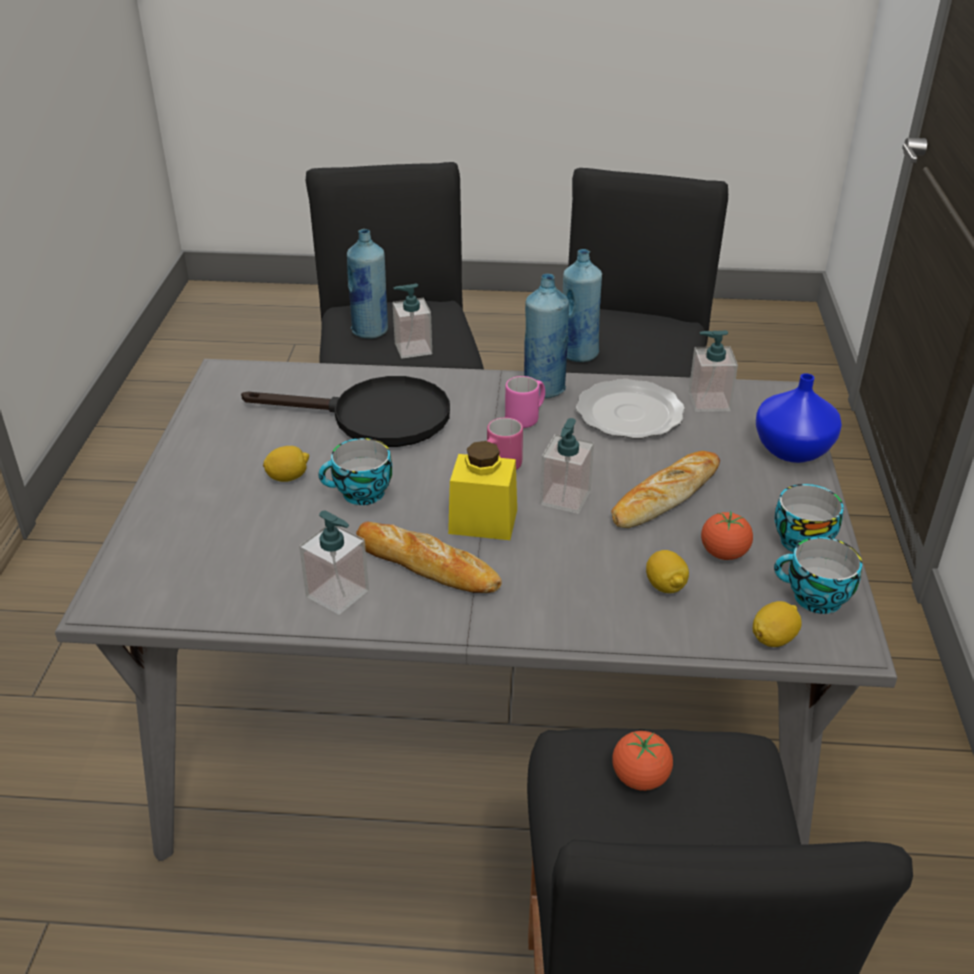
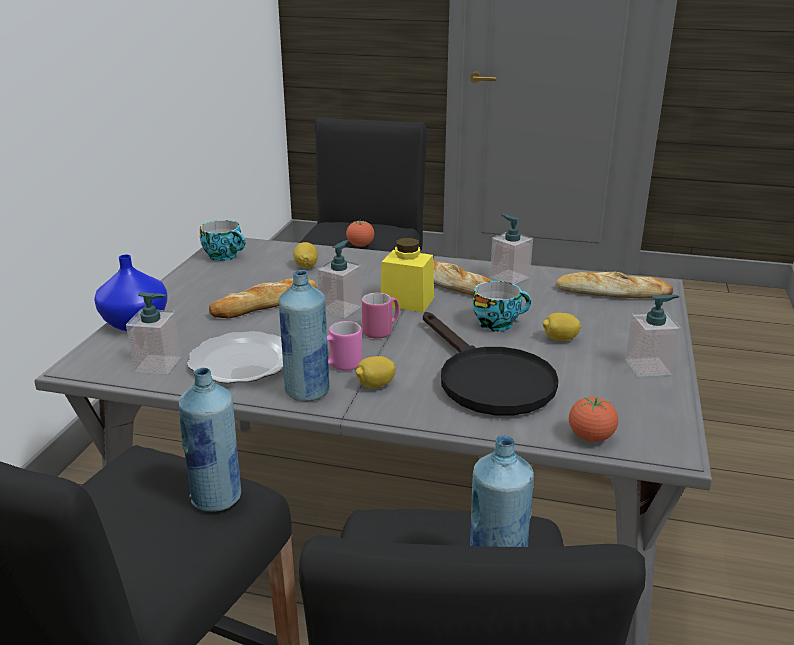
camera: 170 degrees left, 10 degrees down
(187, 574) = (612, 292): none -> bread
(374, 418) = (487, 379): black frying pan -> black frying pan turned 135 degrees counterclockwise
(413, 349) = (434, 534): soap dispenser -> soap dispenser (648, 367)
(724, 553) = (256, 275): tomato -> tomato (590, 437)
(773, 638) = (265, 245): lemon -> lemon (375, 385)
(802, 539) = (198, 277): cup -> none

